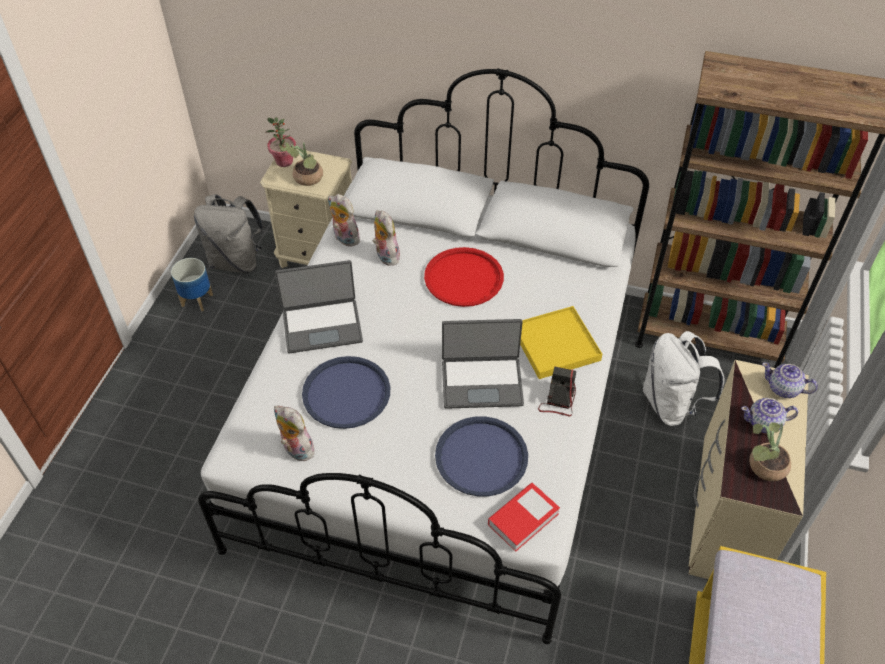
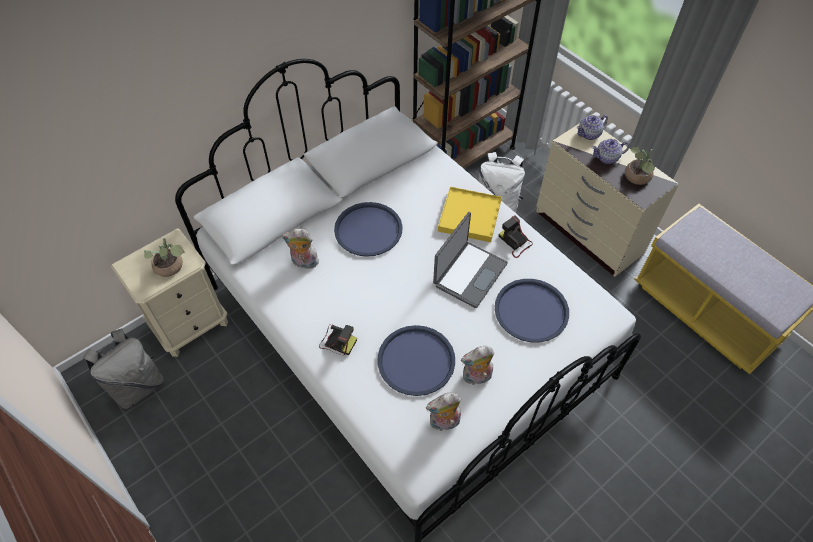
camera: 55 degrees left, 5 degrees up
(197, 300) = (150, 438): planter -> none
(284, 161) = (132, 272): potted plant -> none
(322, 325) = (337, 341): laptop -> camera
(344, 238) = (261, 279): plush toy -> plush toy (476, 378)
(464, 278) = (368, 230): red tray -> blue tray
(523, 519) = (595, 317): book -> none
(764, 423) = (607, 158): teapot -> teapot turned 45 degrees clockwise

